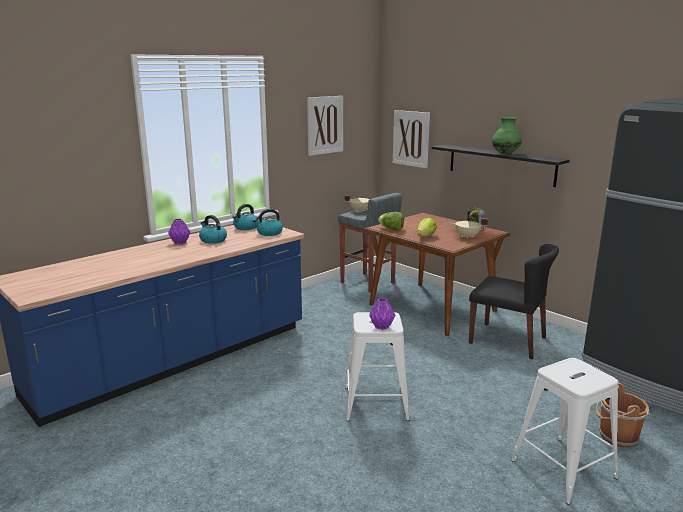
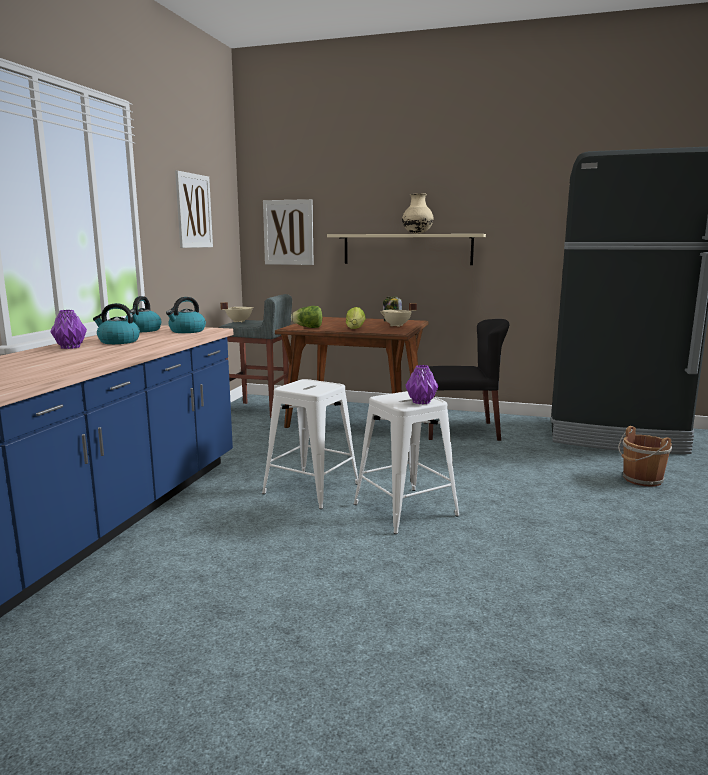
camera: 30 degrees left, 5 degrees down
(500, 164) = (407, 249): black shelf -> beige shelf
(505, 153) = (417, 233): green vase -> beige vase
(563, 469) = (639, 514): white stool -> white stool (311, 488)

